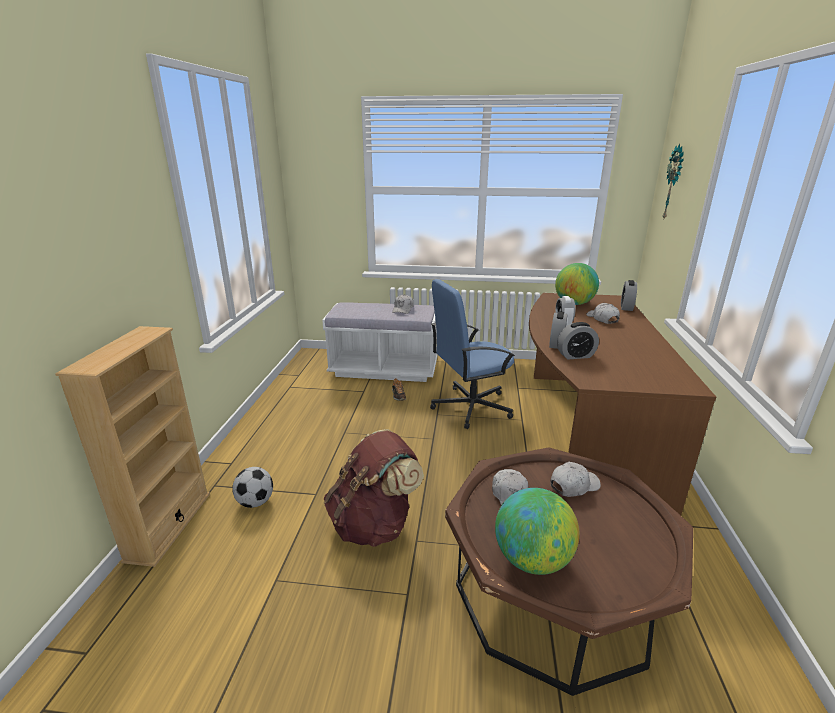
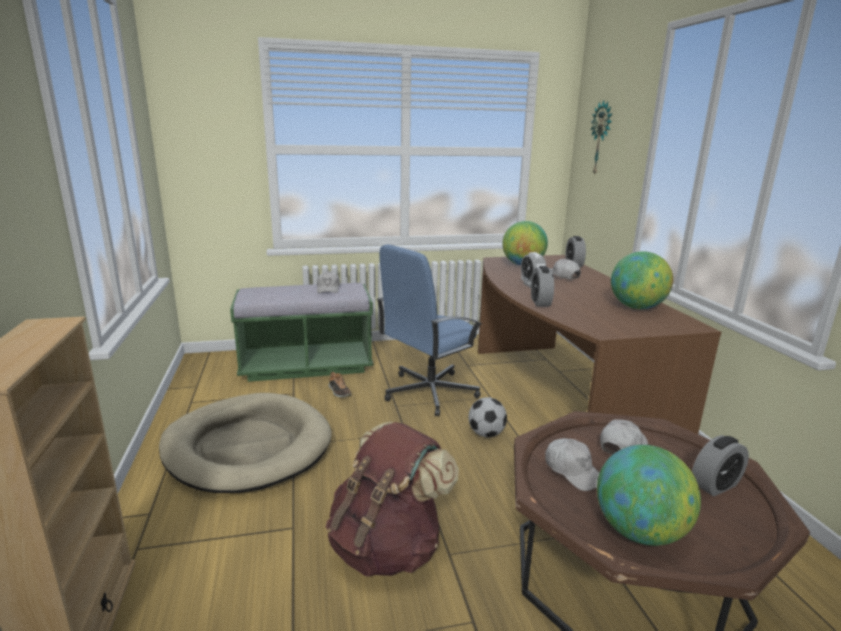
camera: 20 degrees left, 5 degrees down
(255, 502) = (211, 557): football -> football (486, 434)
(312, 428) = (247, 447): none -> beige dog bed
(384, 370) = (306, 366): white bench -> green bench
(575, 356) = (568, 310): alarm clock -> alarm clock (715, 485)
(648, 360) = (636, 307): none -> globe

